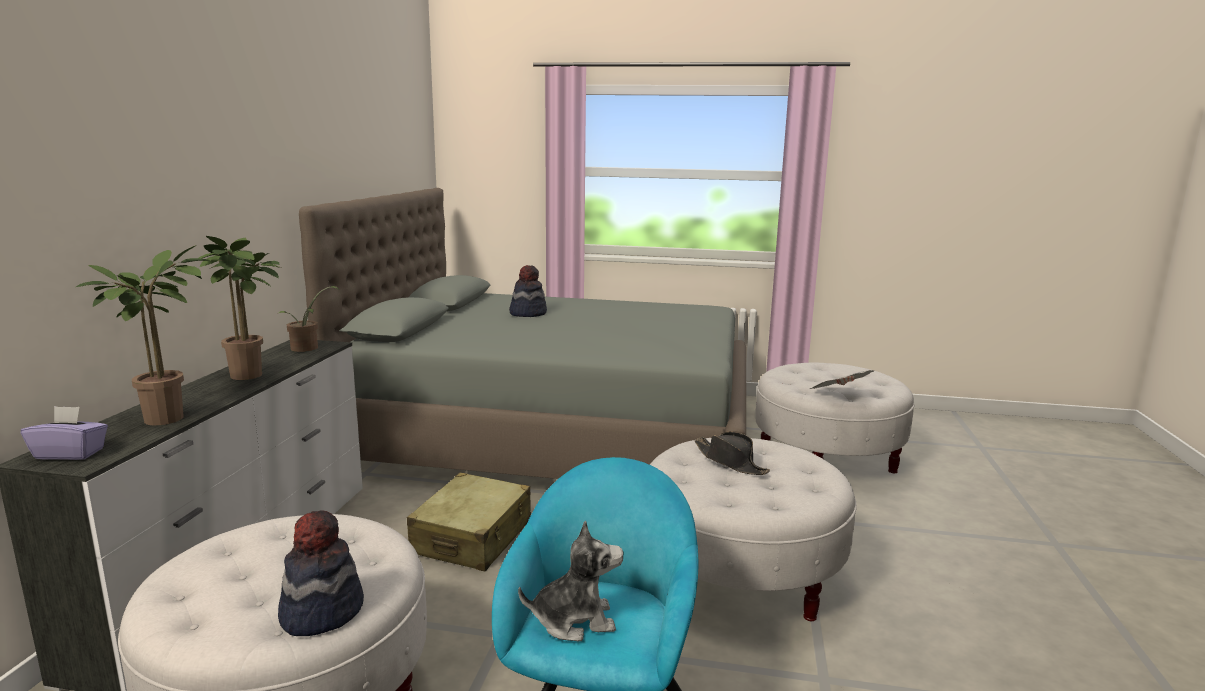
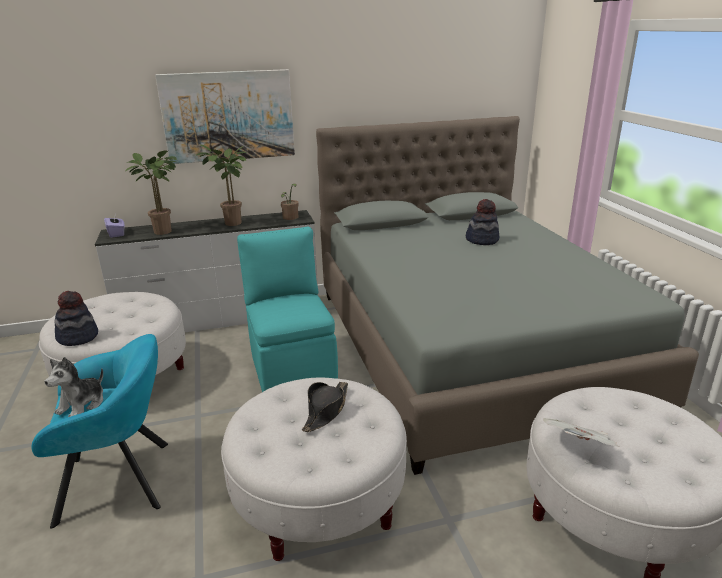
camera: 65 degrees right, 10 degrees up
(190, 191) = (228, 116): none -> picture
(472, 537) = (292, 368): beige suitcase -> turquoise chair
(574, 620) = (82, 405): plush toy -> plush toy turned 60 degrees clockwise

